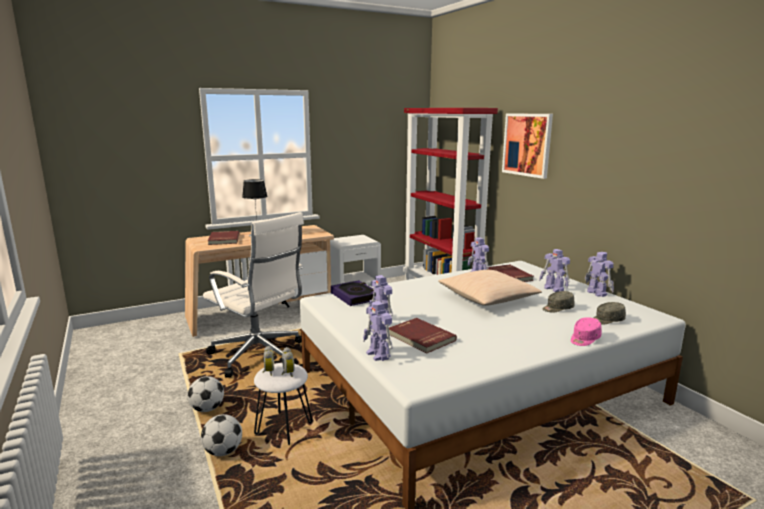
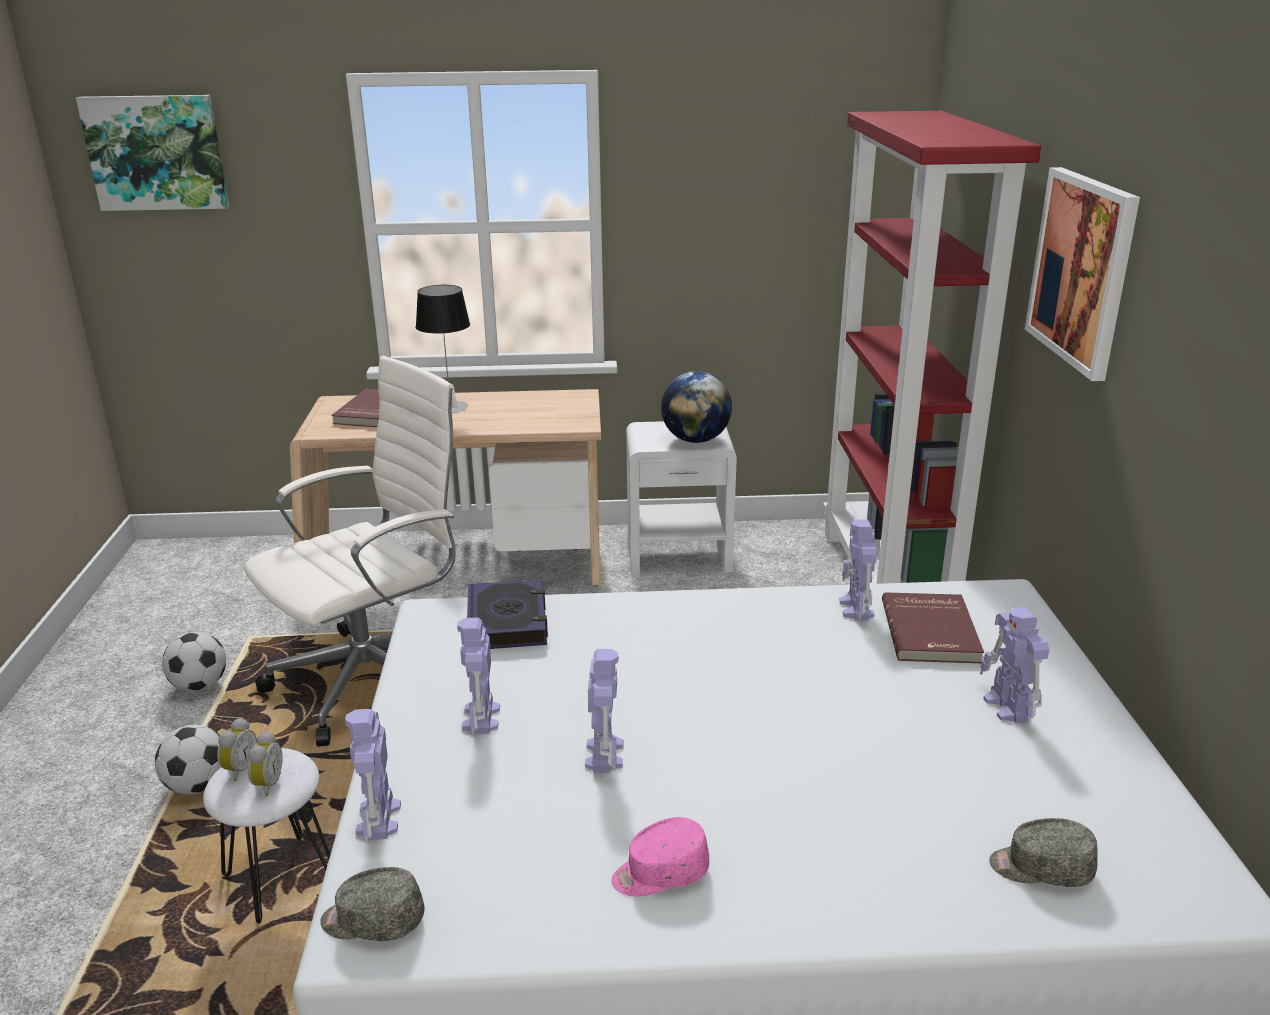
camera: 25 degrees right, 10 degrees up
(100, 122) = (156, 153): none -> picture
(223, 451) = (150, 896): football -> football (200, 686)
(259, 355) = (375, 679): white office chair -> white office chair turned 105 degrees counterclockwise
(361, 240) = (695, 440): none -> globe
(420, 337) = (513, 791): red book -> none
(488, 298) = (798, 700): beige pillow -> none
(557, 308) = (944, 784): grey cap -> grey cap (372, 921)
(584, 339) = (902, 920): pink cap -> pink cap (660, 873)
(596, 293) = (1120, 753): toy robot -> toy robot (604, 753)

